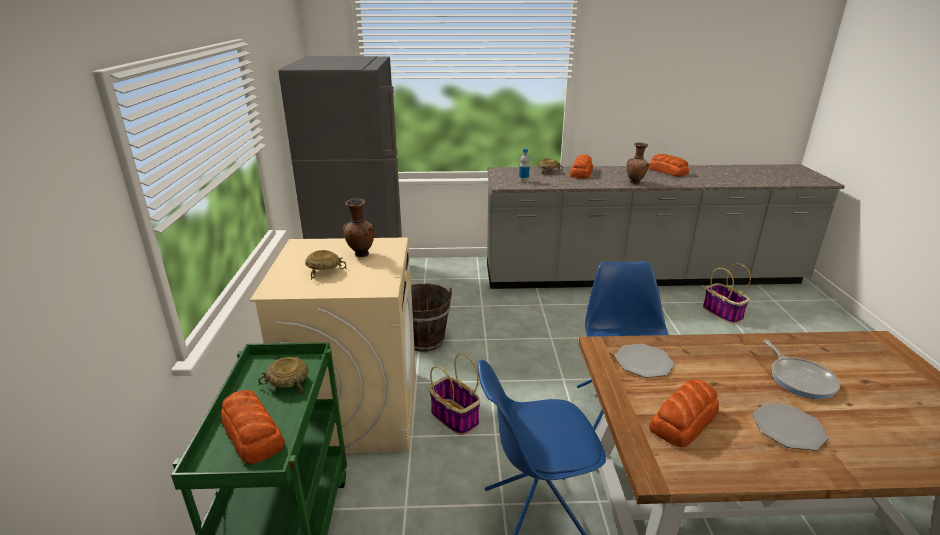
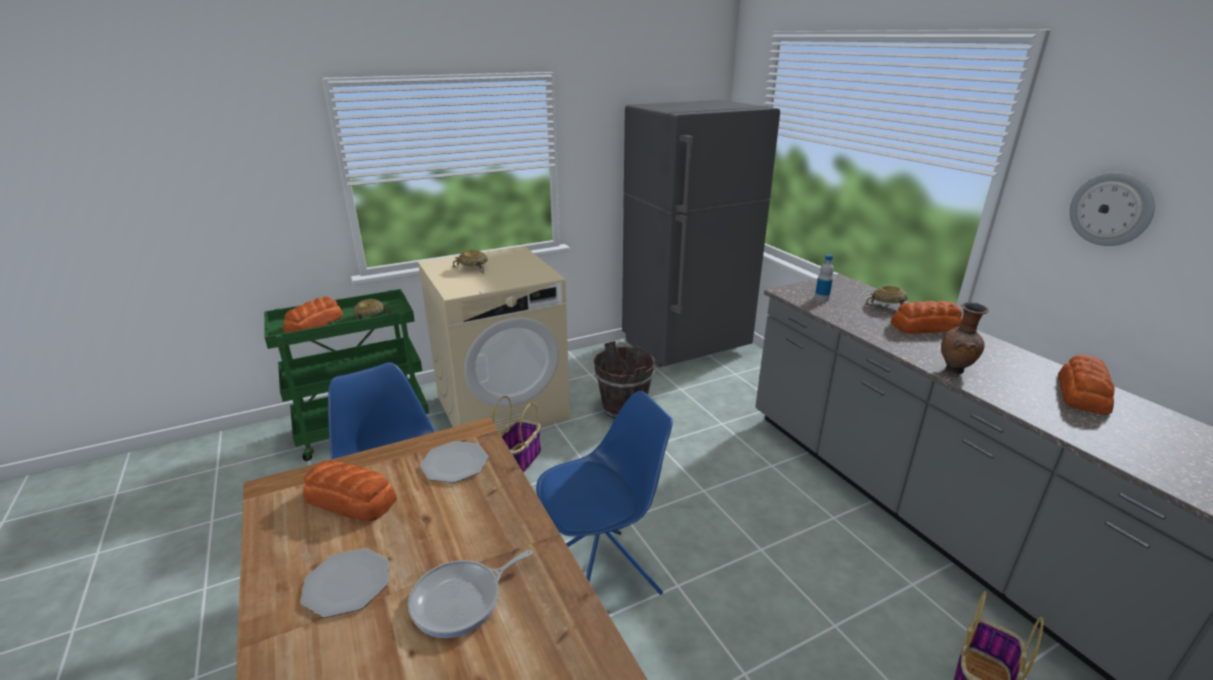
camera: 65 degrees right, 0 degrees up
(360, 254) = (512, 271): brown vase -> none
(630, 83) = (1111, 209): none -> wall clock

